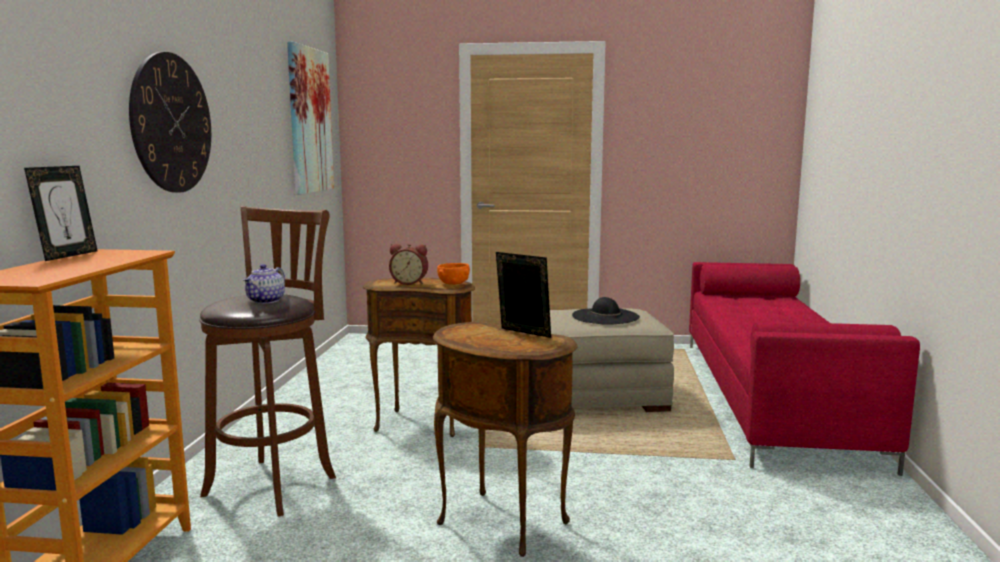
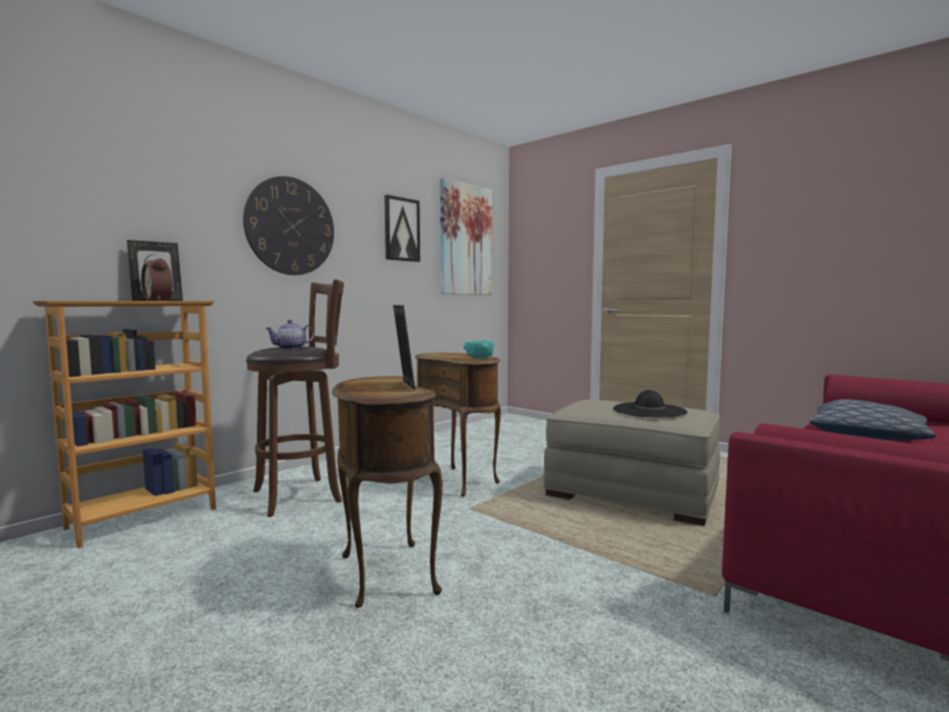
camera: 35 degrees right, 5 degrees down
(261, 114) = (401, 229): none -> picture
(409, 283) = (450, 355): alarm clock -> alarm clock (160, 300)
(453, 284) = (479, 358): orange bowl -> turquoise bowl
(761, 315) = (868, 435): none -> pillow

